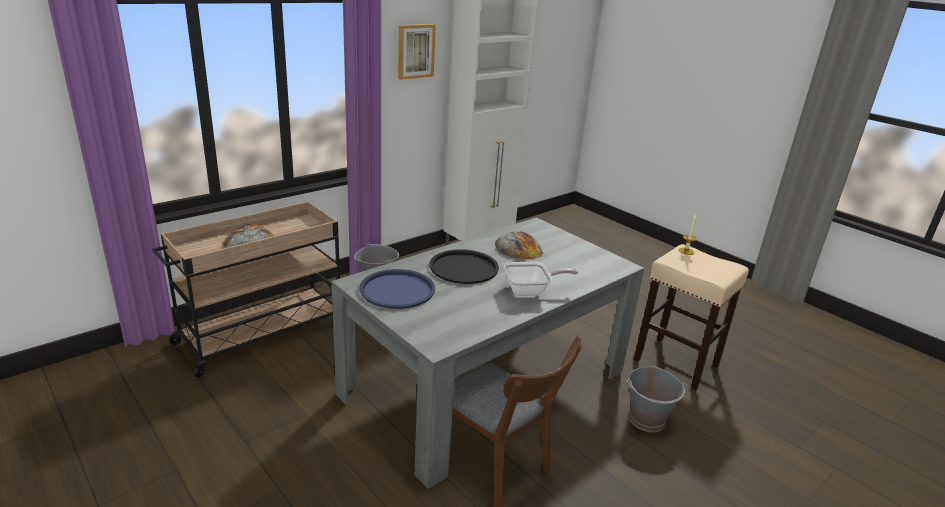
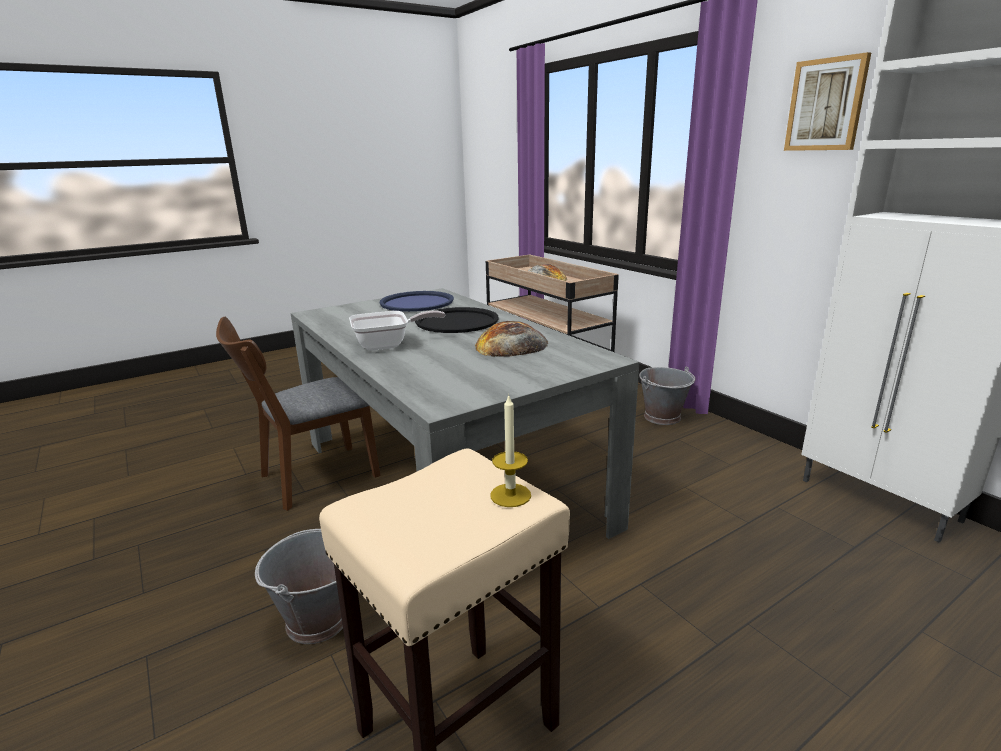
camera: 100 degrees right, 5 degrees down
(530, 290) = (388, 345): frying pan -> frying pan turned 105 degrees counterclockwise

